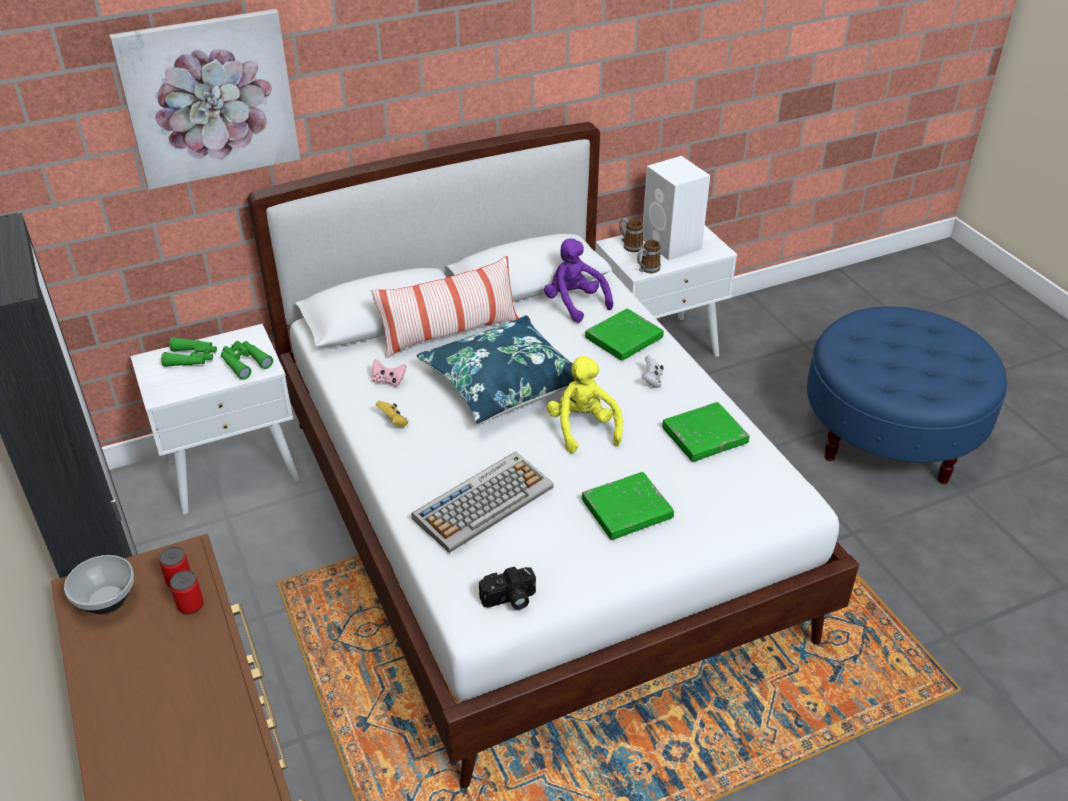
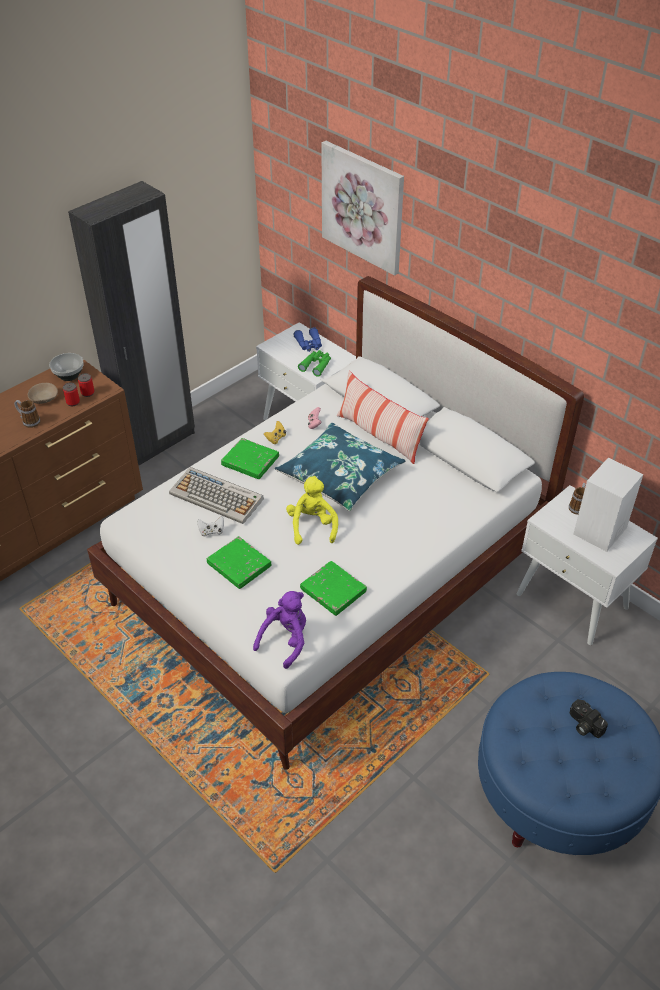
camera: 70 degrees right, 5 degrees up
(145, 646) = (44, 398): none -> beige bowl
(192, 358) = (309, 344): green binoculars -> blue binoculars
(509, 600) = (142, 530): camera -> camera (583, 725)
(574, 303) = (454, 487): purple plush toy -> purple plush toy (285, 640)
(583, 428) = (312, 526): yellow plush toy -> yellow plush toy turned 60 degrees counterclockwise
(624, 338) = (425, 523): green book -> green book (250, 461)
(647, 270) = (549, 524): mug -> mug (29, 421)
(652, 380) = (383, 549): white game controller -> white game controller (211, 531)

